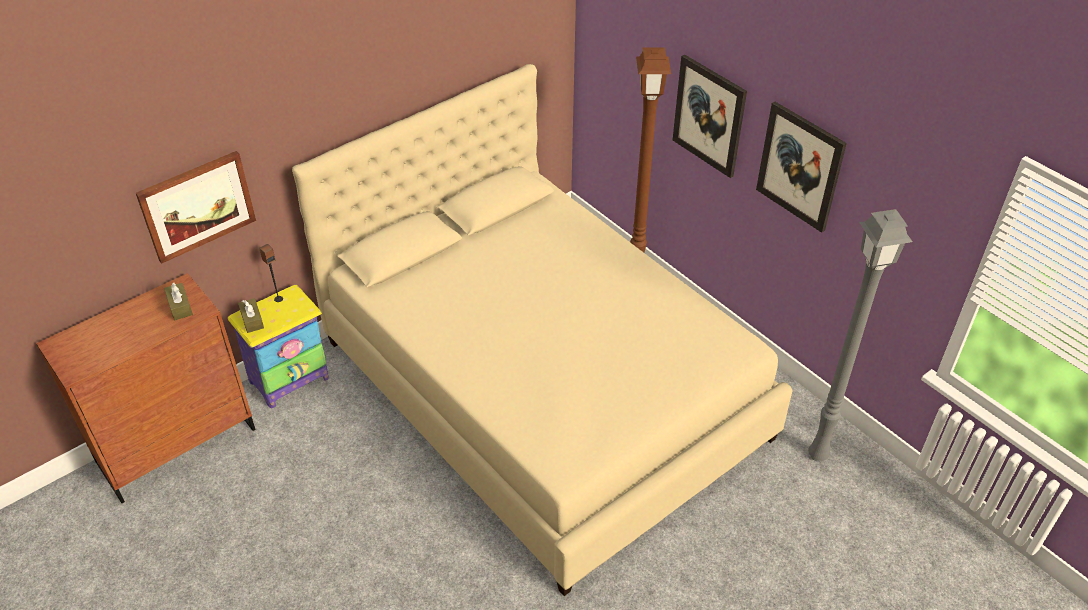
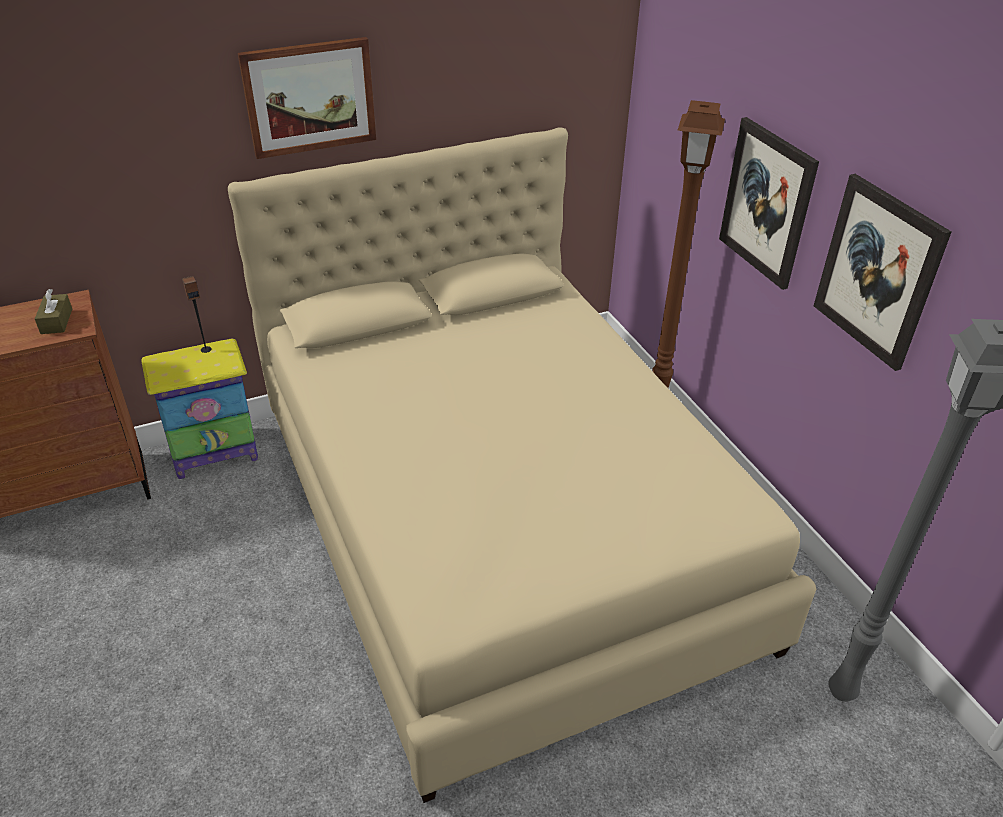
camera: 15 degrees right, 5 degrees down
(197, 205) = (103, 205): picture -> picture (309, 97)
(252, 320) = (164, 366): brown tissue box -> none

